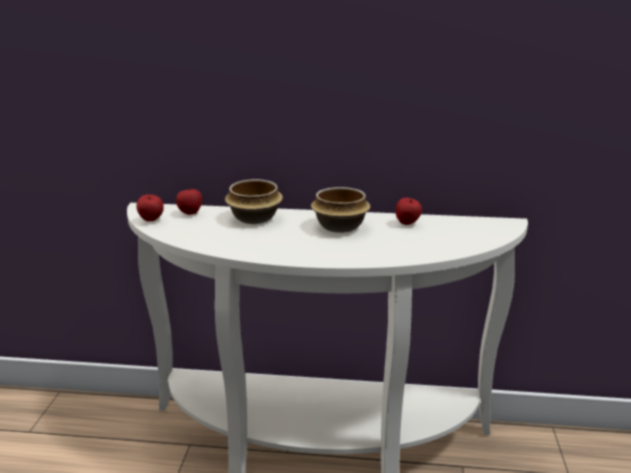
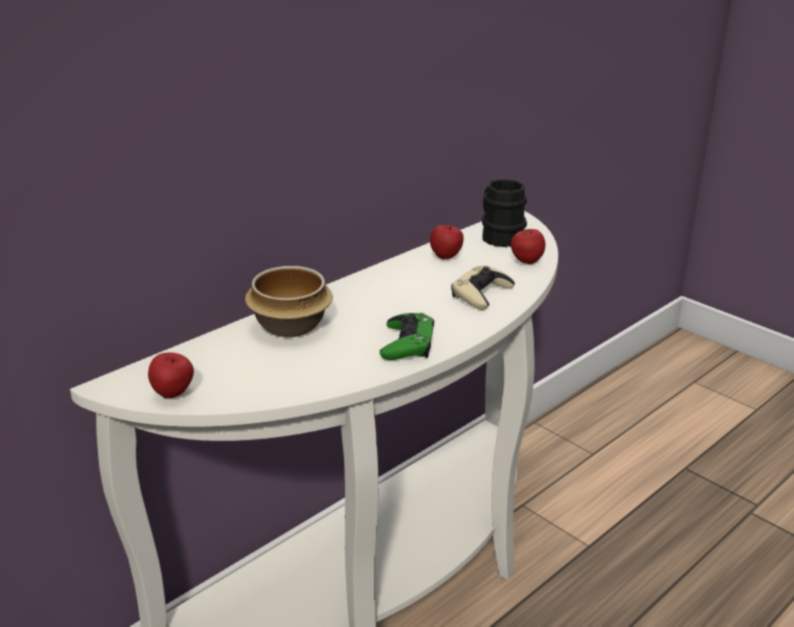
camera: 50 degrees left, 5 degrees up
(190, 213) = (199, 360): apple -> apple (526, 263)
(283, 250) = (407, 344): none -> green game controller
(339, 227) = (397, 291): bowl -> none
(380, 248) = (481, 294): none -> beige game controller
(470, 227) = (499, 236): none -> black mug

